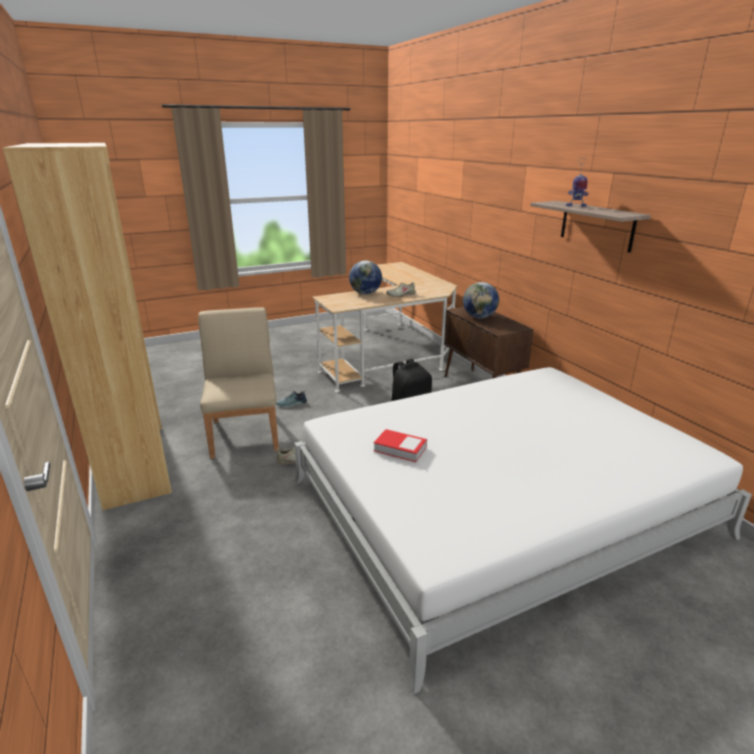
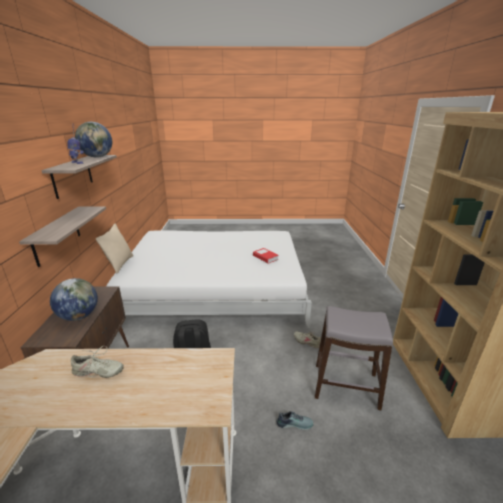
camera: 155 degrees left, 0 degrees up
(245, 434) = (346, 386): beige chair -> grey stool
(365, 293) = (137, 400): globe -> globe (97, 157)
(545, 269) = (56, 235): none -> shelf
(597, 386) = (119, 264): none -> beige pillow

